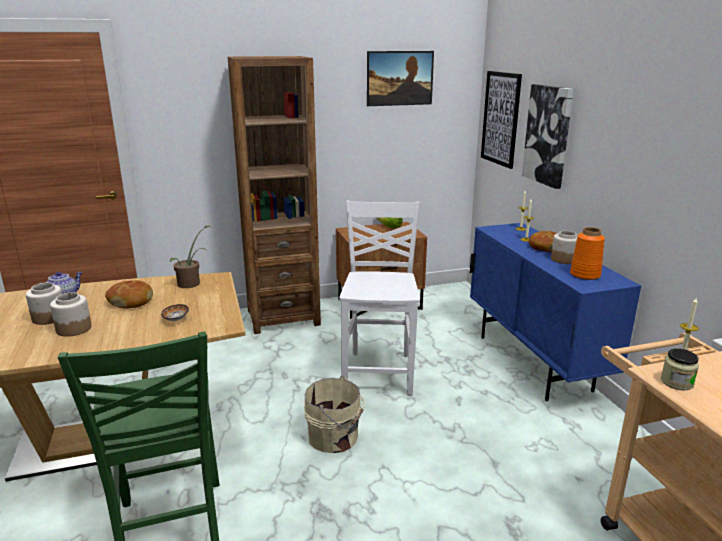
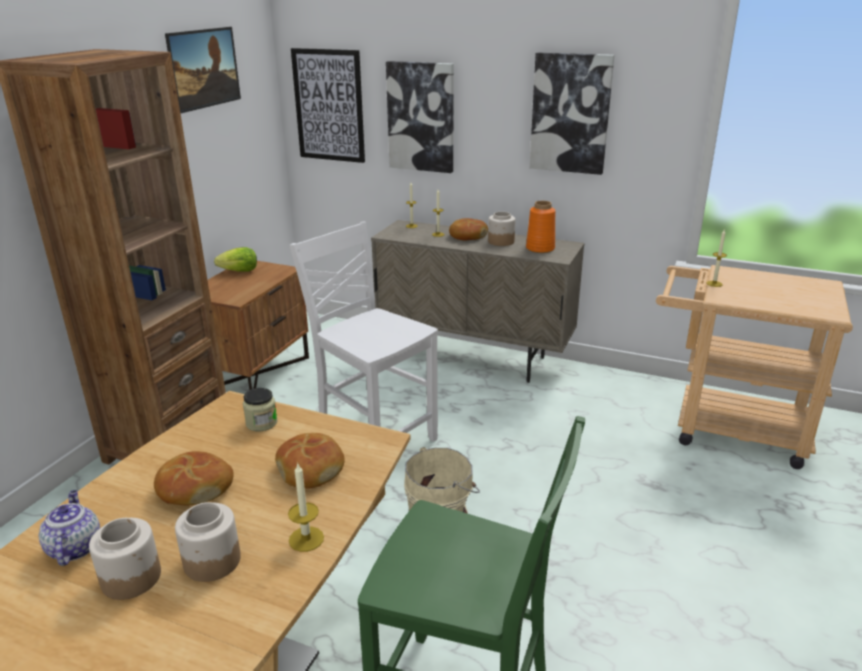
camera: 50 degrees left, 5 degrees up
(109, 343) = (306, 539): none -> candle
(176, 319) = (311, 469): bowl -> bread
(192, 283) = (217, 426): potted plant -> none
(533, 363) = (474, 358): blue cabinet -> beige cabinet
(649, 147) = (570, 113): none -> picture
(676, 382) = (738, 298): jar -> jar (261, 423)

